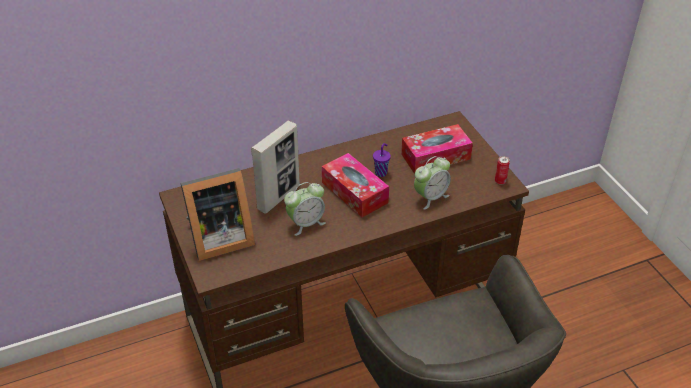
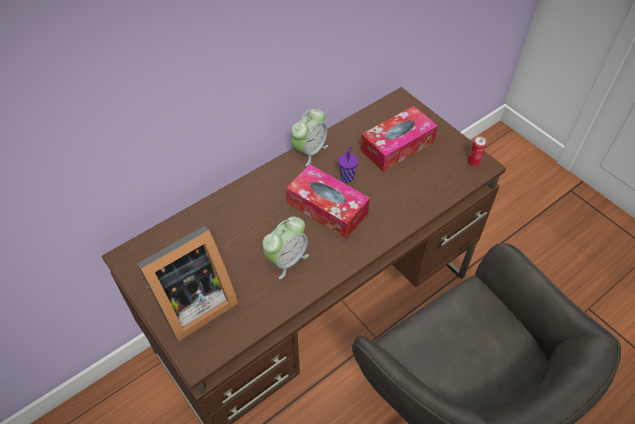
camera: 15 degrees left, 10 degrees up
(278, 197) = (245, 232): picture frame -> none
(430, 197) = (410, 197): alarm clock -> alarm clock (309, 151)

